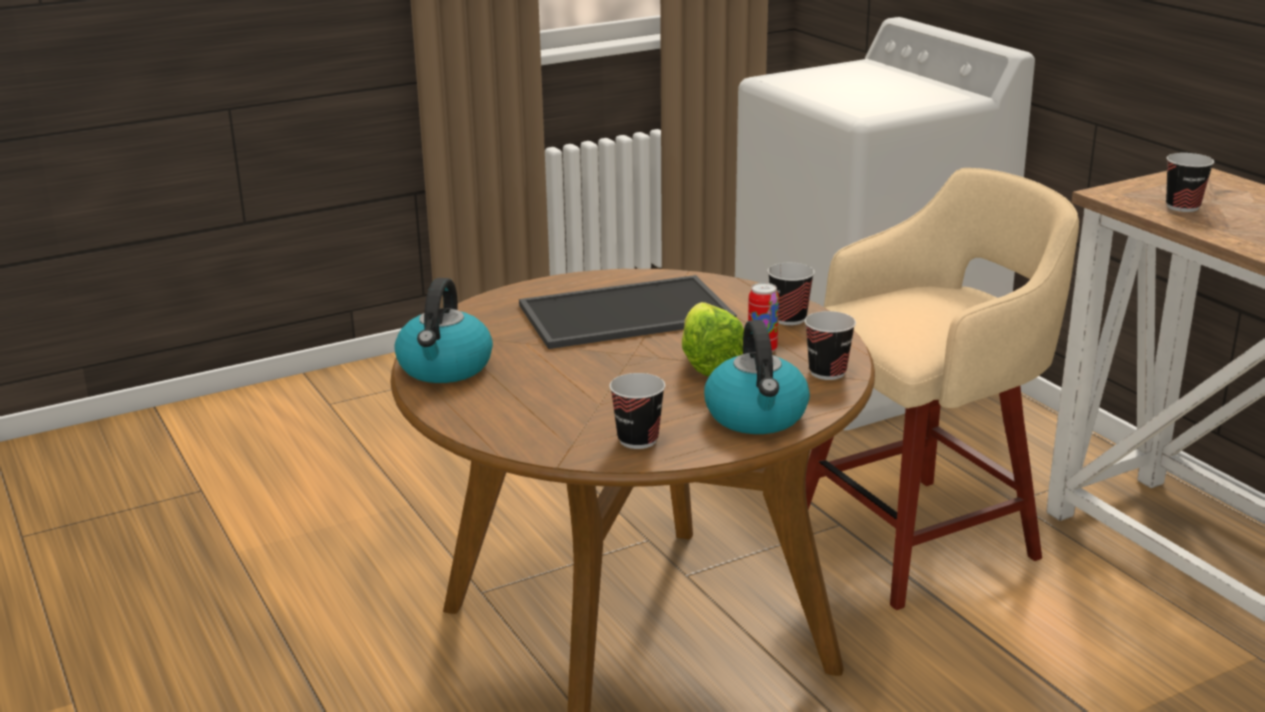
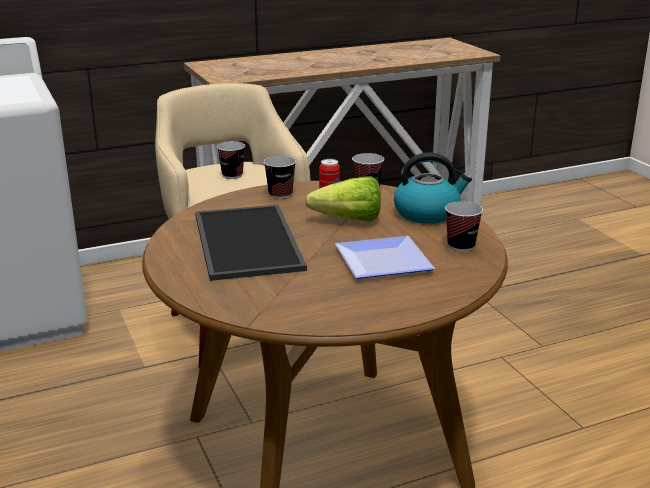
camera: 85 degrees left, 0 degrees up
(445, 368) = (333, 311): kettle -> none
(577, 392) = (386, 262): none -> plate
(1182, 207) = (254, 72): cup -> cup (232, 175)

